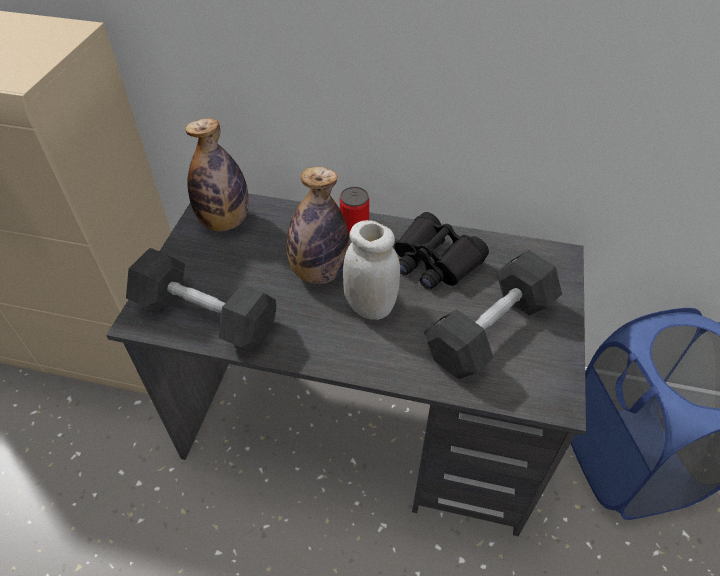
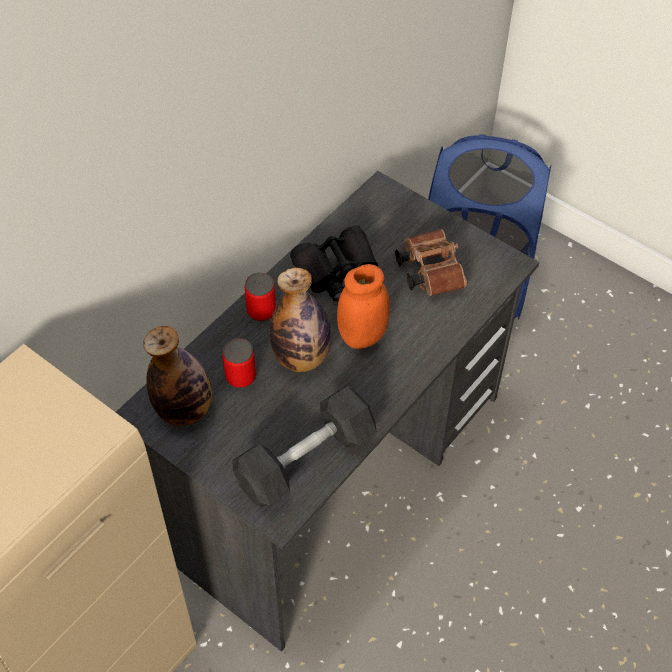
camera: 65 degrees left, 5 degrees up
(276, 241) = (240, 376): none -> can
(370, 306) = (362, 336): white jar -> orange jar
(490, 329) = (428, 270): black dumbbell -> brown binoculars

